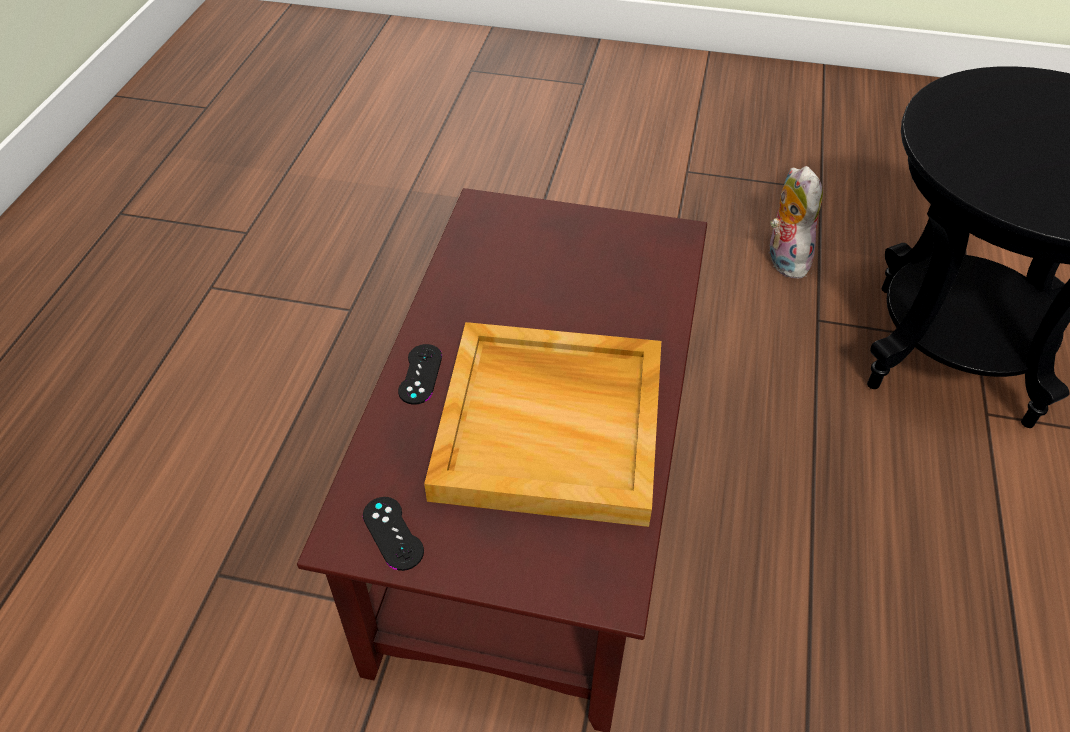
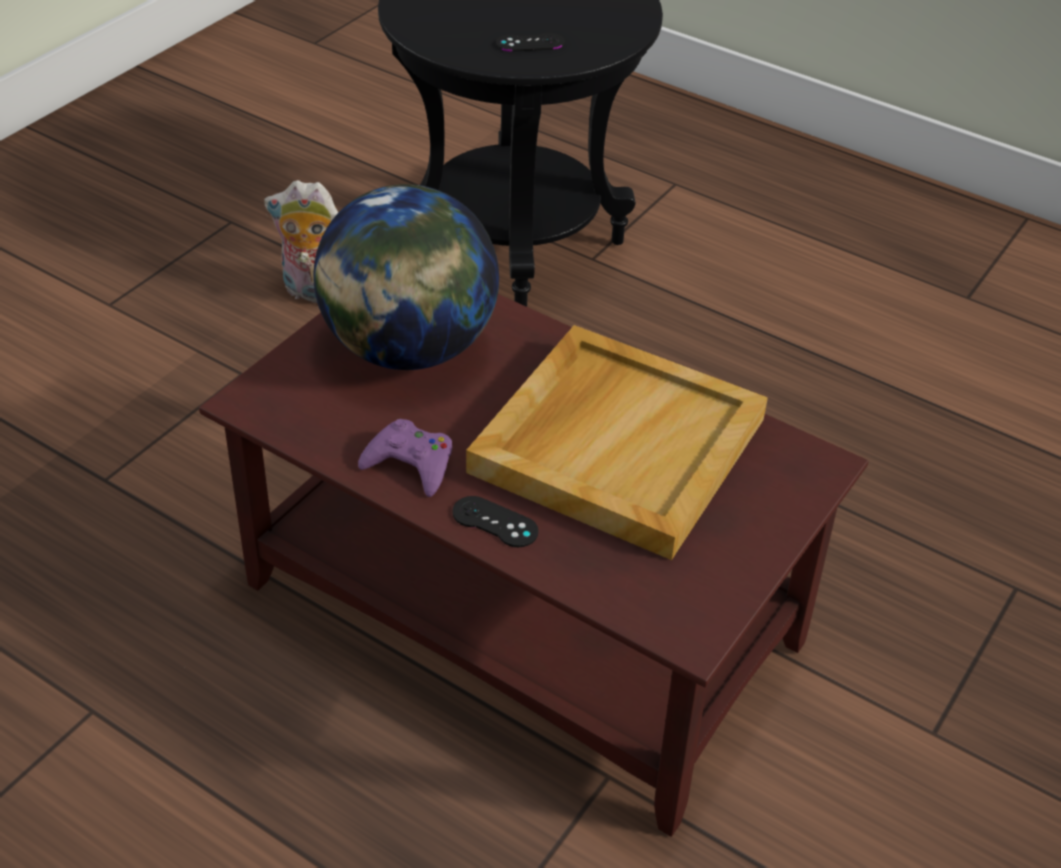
camera: 70 degrees left, 5 degrees down
(393, 533) = (700, 595): black game controller -> black game controller (530, 43)
(461, 307) = (411, 463): none -> purple game controller
(589, 264) = (408, 349): none -> globe

